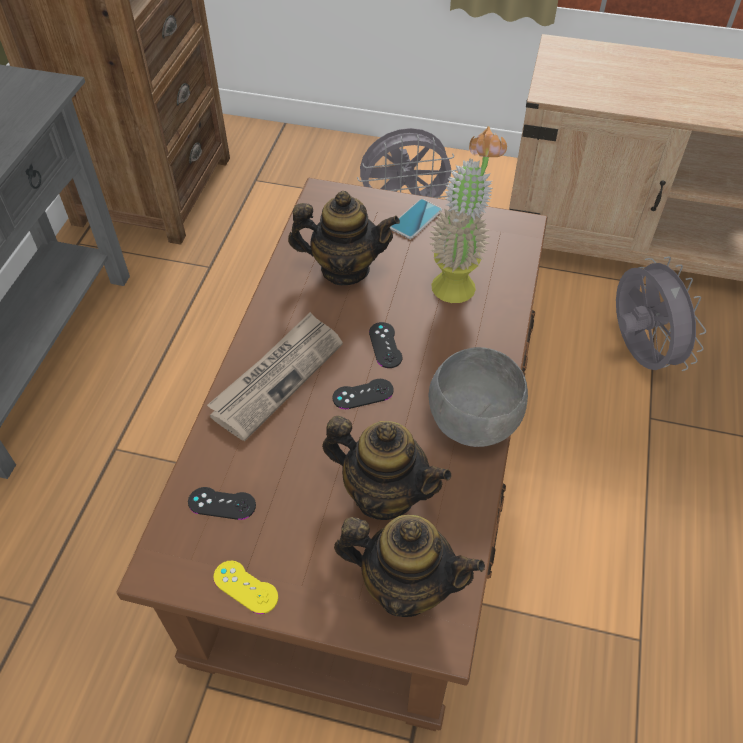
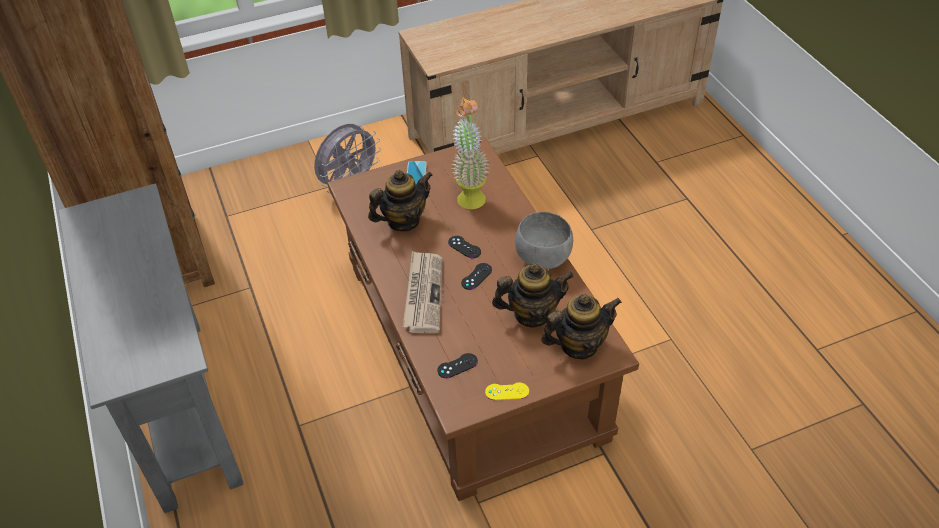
camera: 35 degrees left, 5 degrees down
(637, 354) = (558, 199): grey fan -> none

